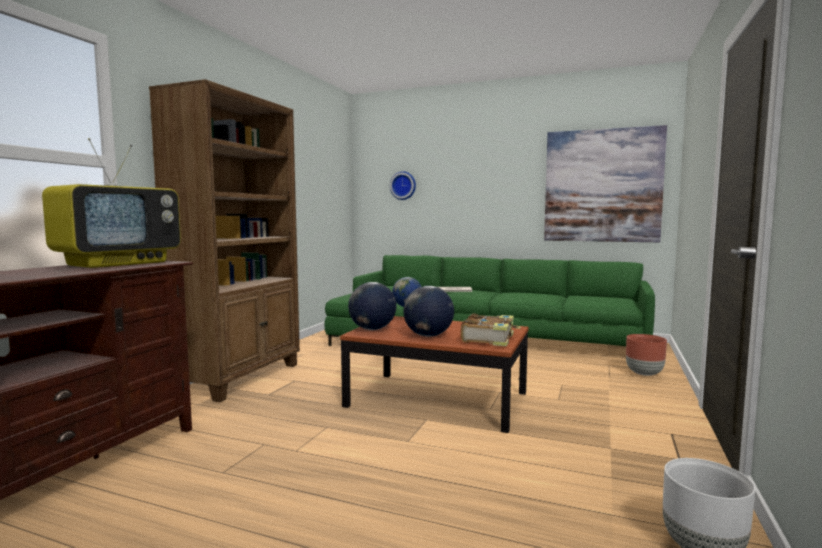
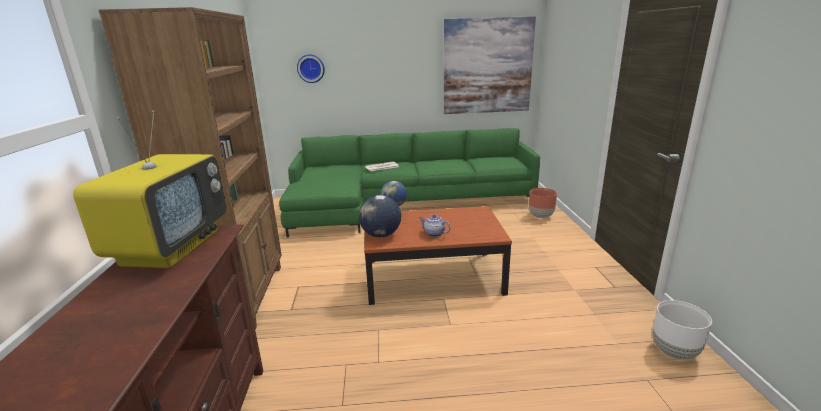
camera: 25 degrees left, 15 degrees up
(428, 335) = (434, 234): globe -> teapot
(489, 339) = (480, 227): book -> none

